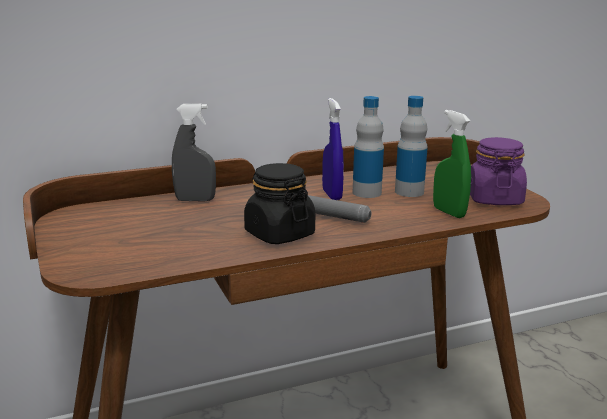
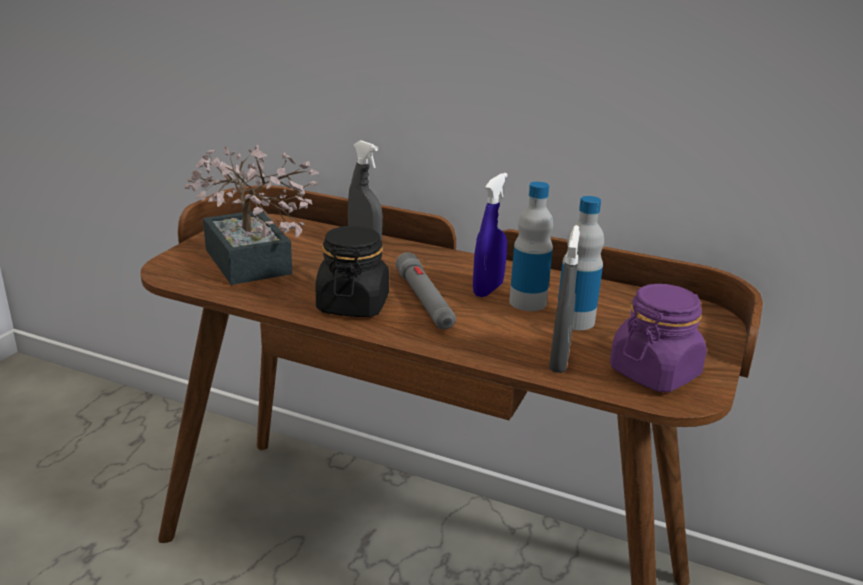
camera: 45 degrees right, 5 degrees up
(146, 243) = (250, 266): none -> potted plant
(449, 212) = (559, 361): green spray bottle -> grey spray bottle

